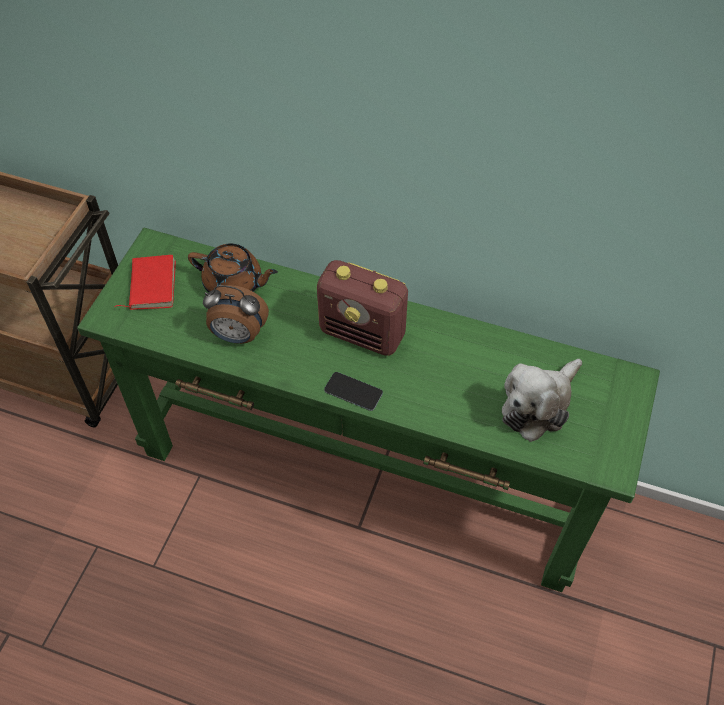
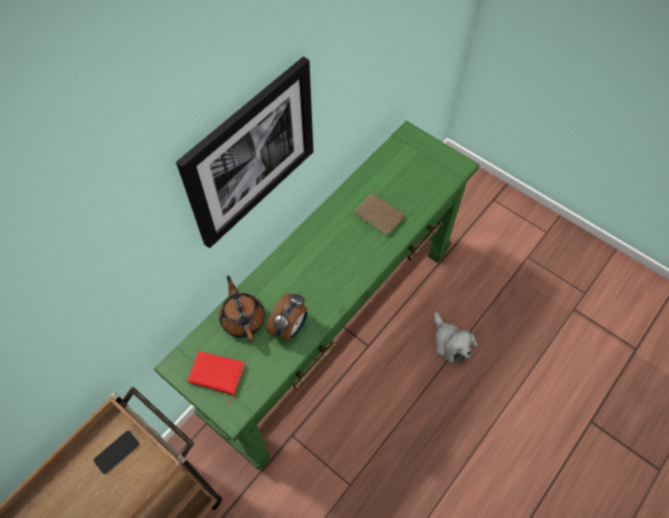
camera: 70 degrees left, 5 degrees up
(234, 284) = (243, 318): brown teapot -> brown teapot turned 60 degrees counterclockwise
(345, 117) = (250, 153): none -> picture
(353, 391) = (363, 272): phone -> phone (117, 452)
(363, 333) = (320, 253): radio -> none
(461, 385) = (380, 214): none -> brown book
(538, 405) = (408, 183): plush toy -> plush toy (450, 343)

